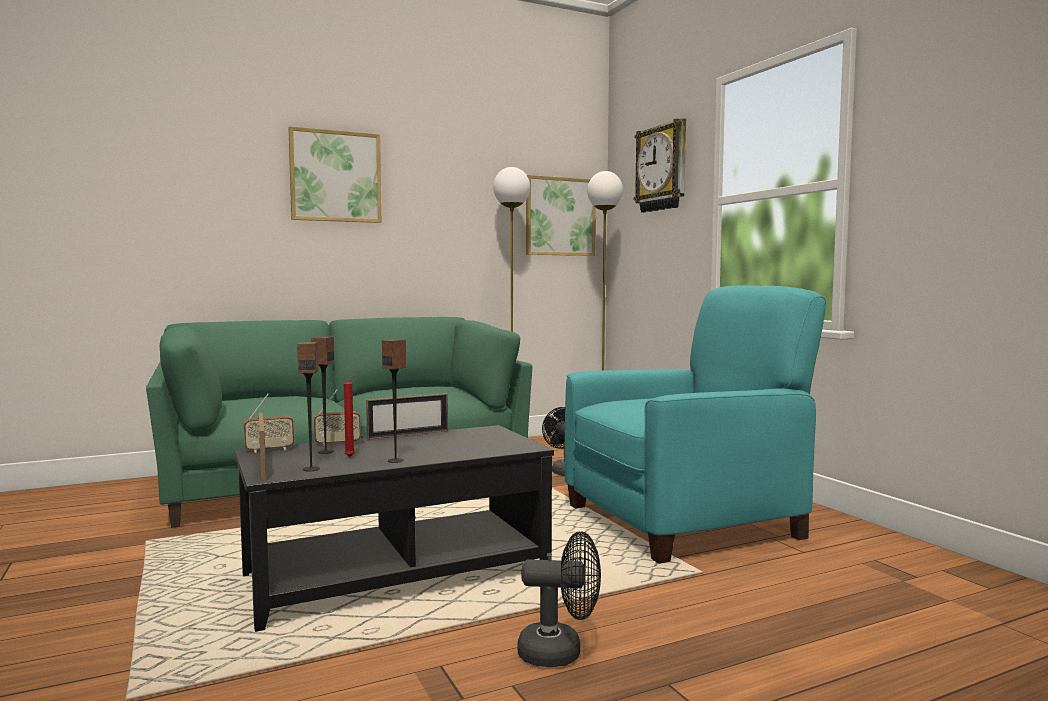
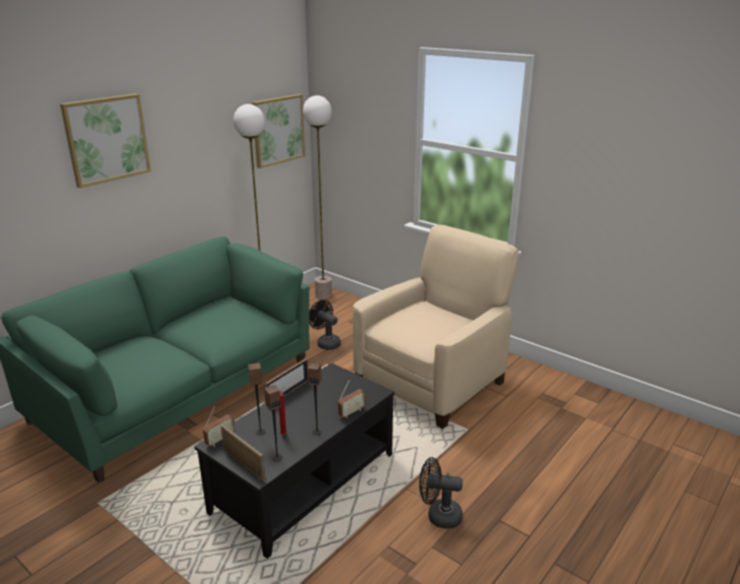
camera: 25 degrees left, 20 degrees up
(337, 444) = (256, 418): radio -> radio (351, 412)
(560, 652) = (438, 516): black fan -> black fan turned 150 degrees counterclockwise
(662, 168) = (367, 100): wall clock -> none
(684, 521) = (432, 383): turquoise armchair -> beige armchair

